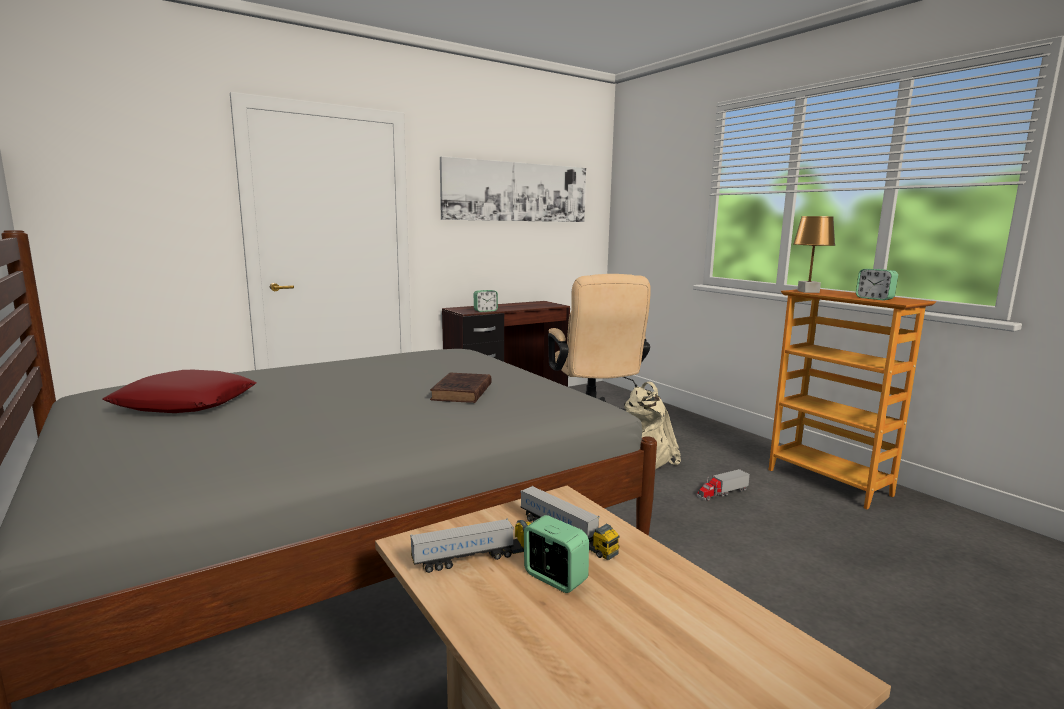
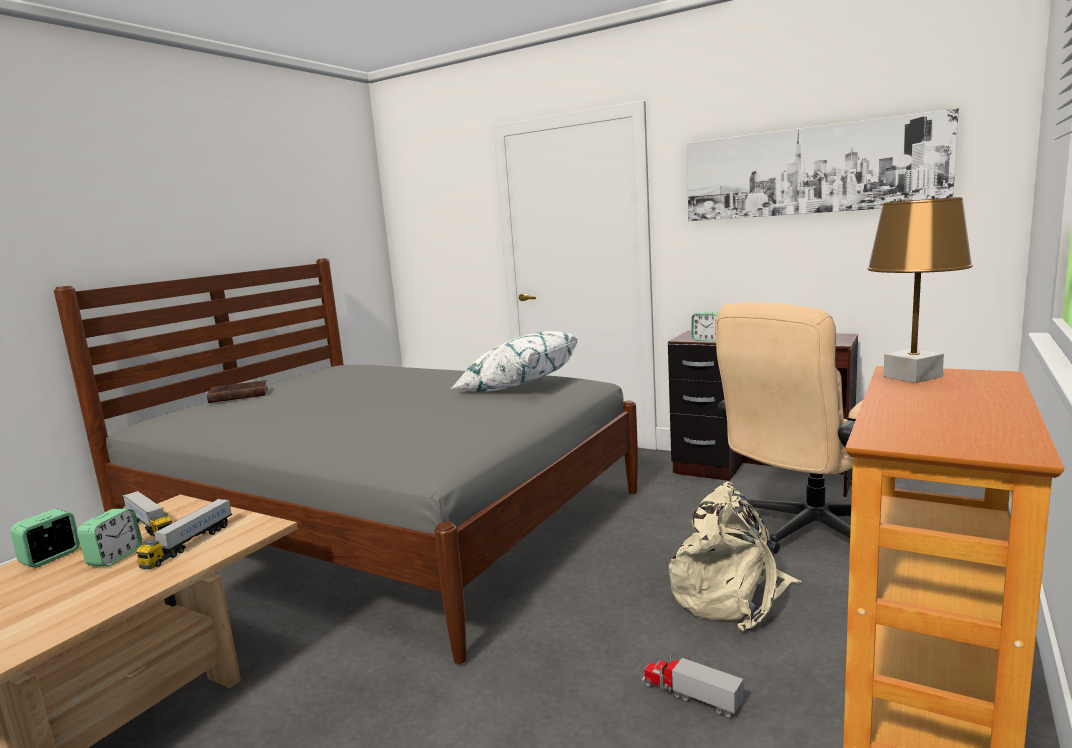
camera: 65 degrees right, 0 degrees up
(185, 403) = (316, 382): red pillow -> none
(442, 358) = (517, 386): none -> white pillow
(461, 393) = (396, 418): brown book -> brown book (237, 396)
(874, 298) = (916, 419): alarm clock -> alarm clock (51, 557)

